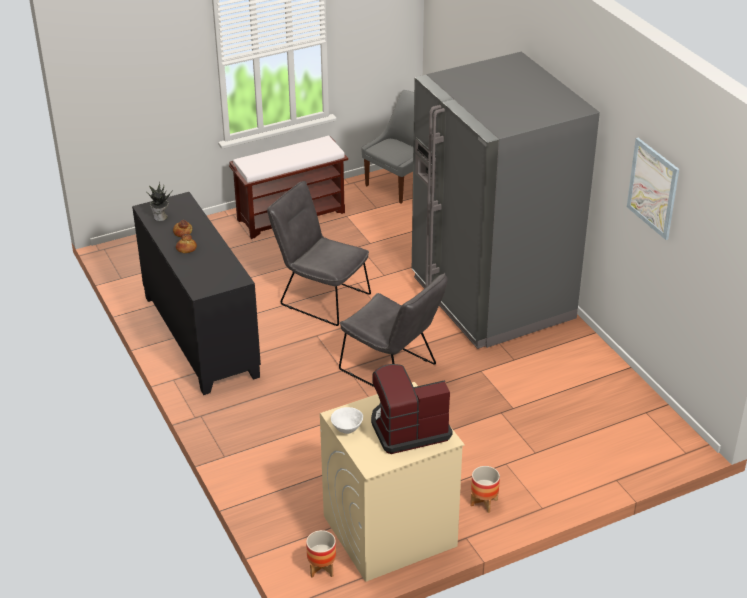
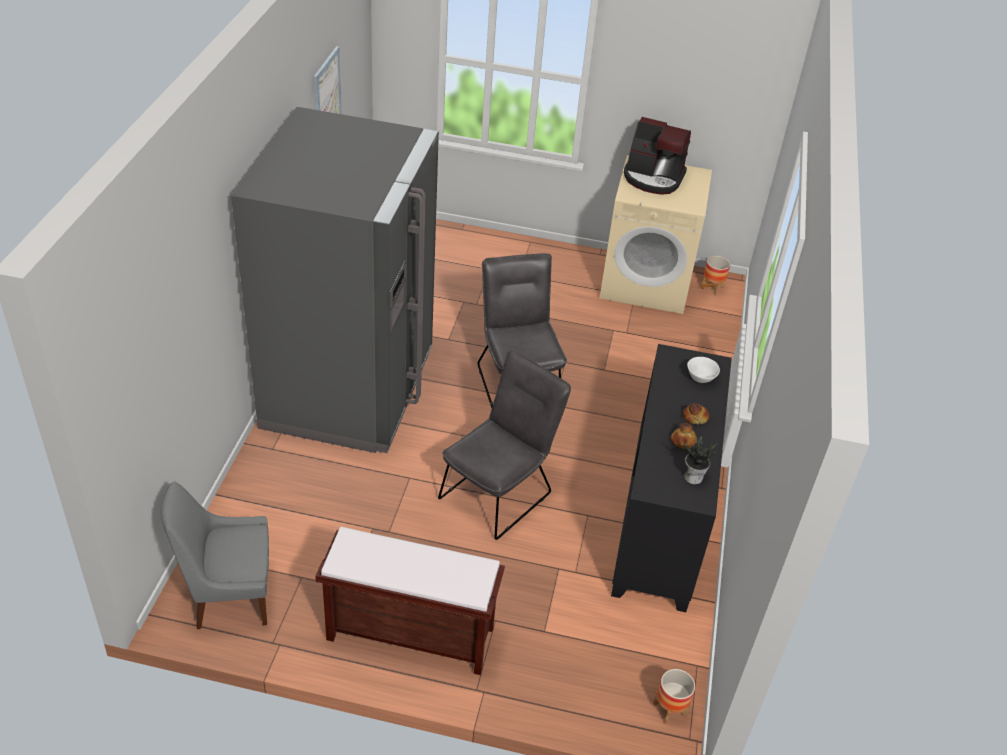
camera: 145 degrees left, 5 degrees up
(320, 297) = (500, 492): grey chair -> grey chair turned 120 degrees counterclockwise
(346, 428) = (695, 198): white bowl -> white bowl (700, 379)
(484, 503) = (564, 263): planter -> planter (670, 709)

